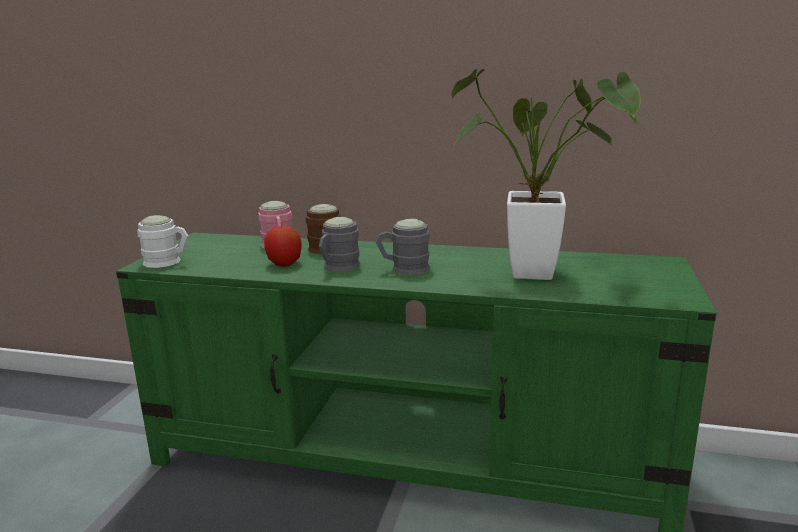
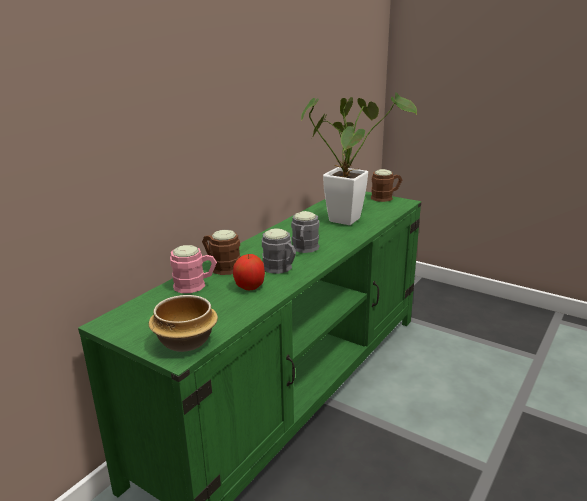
camera: 70 degrees left, 5 degrees up
(168, 262) = (184, 341): white mug -> bowl
(682, 285) = (385, 197): none -> brown mug

